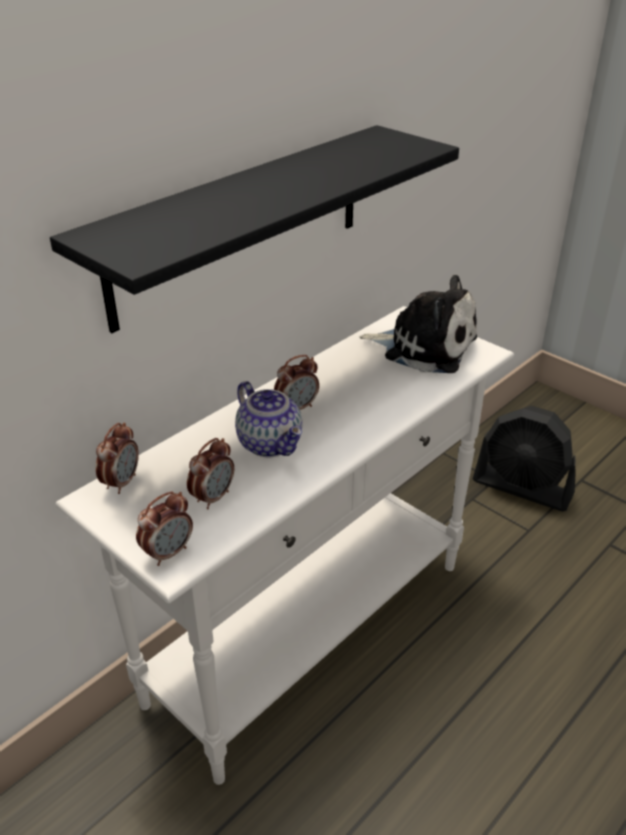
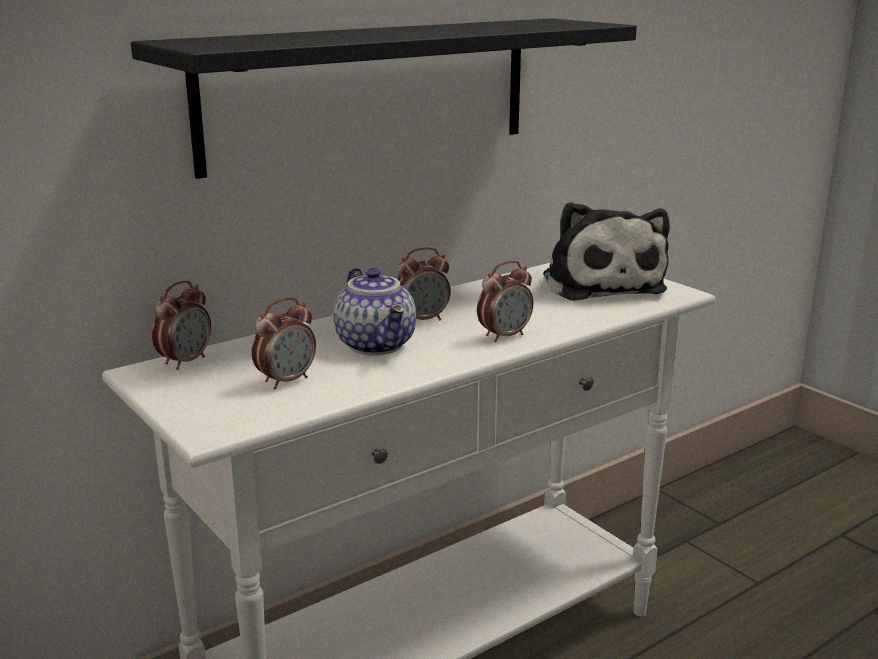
camera: 10 degrees right, 15 degrees down
(168, 552) = (209, 420): alarm clock -> alarm clock (504, 336)
(424, 346) = (601, 284): plush toy -> plush toy turned 45 degrees clockwise
(523, 487) = (757, 535): black fan -> none

